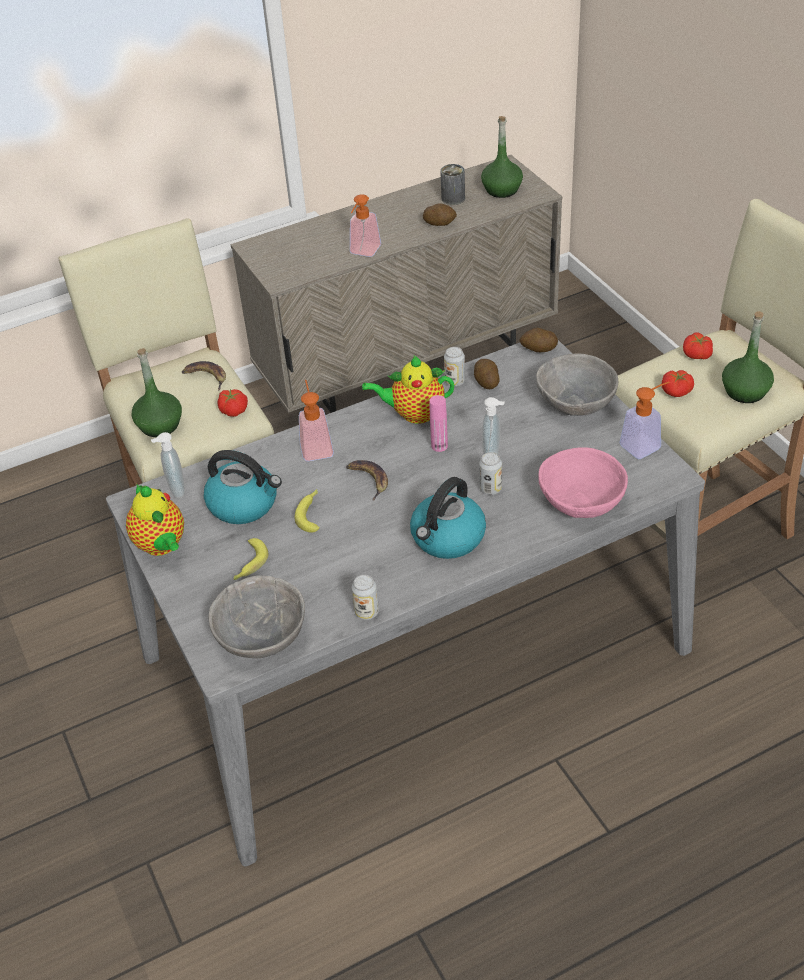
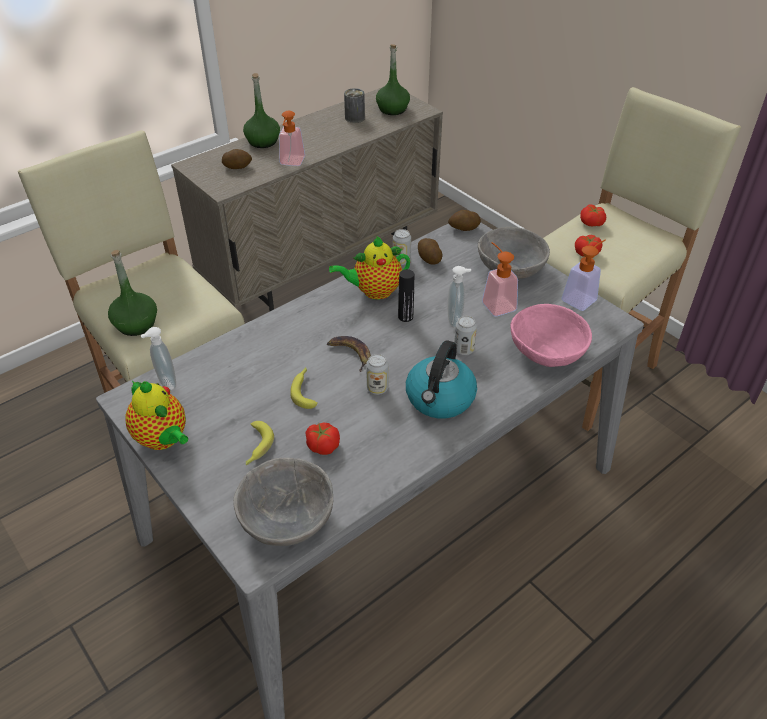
camera: 15 degrees left, 0 degrees up
(206, 377) = (171, 277): banana -> none
(234, 410) = (205, 304): tomato -> tomato (323, 445)
(244, 504) = (237, 389): kettle -> none
(316, 446) = (292, 328): soap dispenser -> soap dispenser (496, 303)
(366, 612) = (385, 480): can -> can (377, 388)
(439, 223) = (349, 137): potato -> potato (237, 167)
(439, 446) = (405, 317): pink bottle -> black bottle
(745, 392) = (641, 248): green bottle -> green bottle (263, 142)

